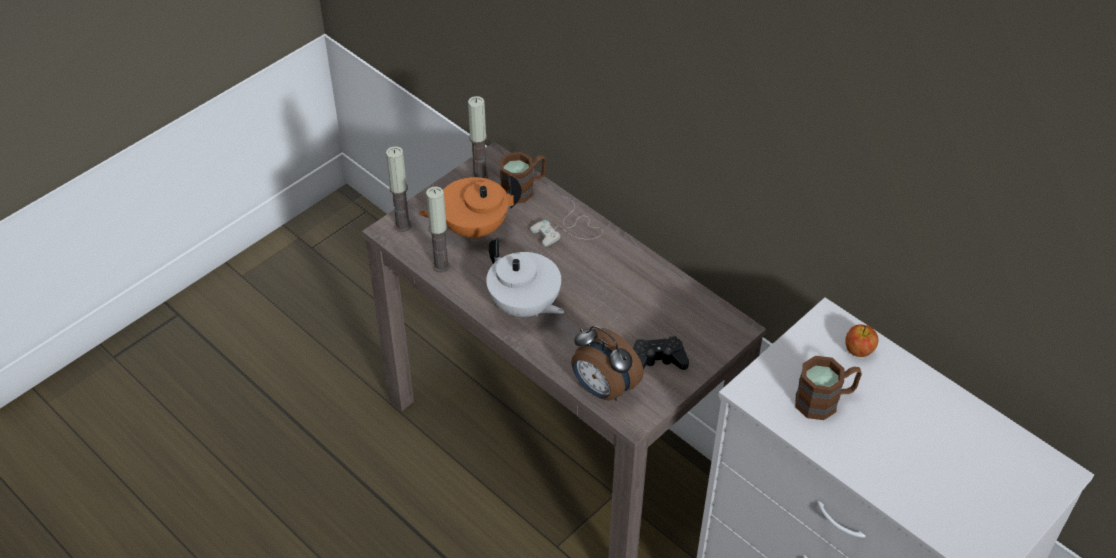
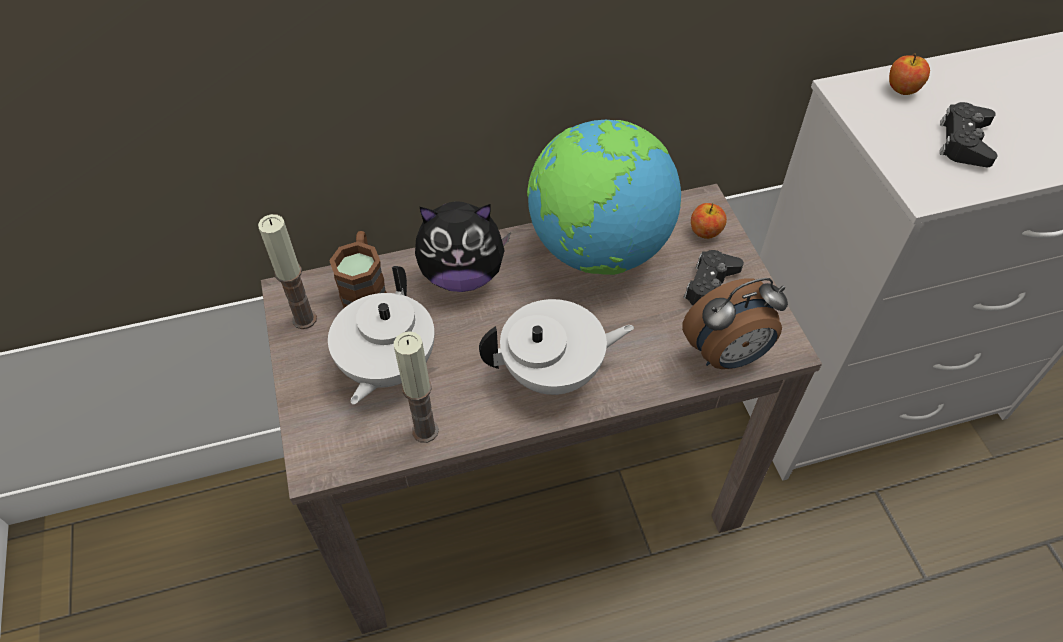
camera: 60 degrees left, 5 degrees up
(403, 225) = (320, 443): candle -> none
(473, 227) = (386, 366): orange teapot -> white teapot
(568, 229) = (462, 275): white game controller -> plush toy
(644, 286) = (597, 249): none -> globe
(709, 339) = (705, 232): none -> apple
(825, 400) = (964, 142): brown mug -> black game controller

